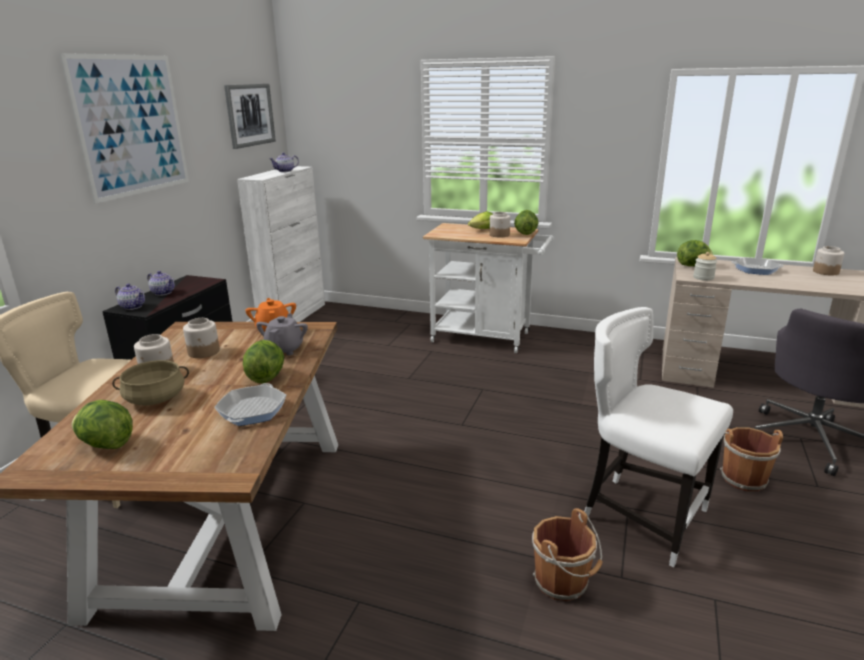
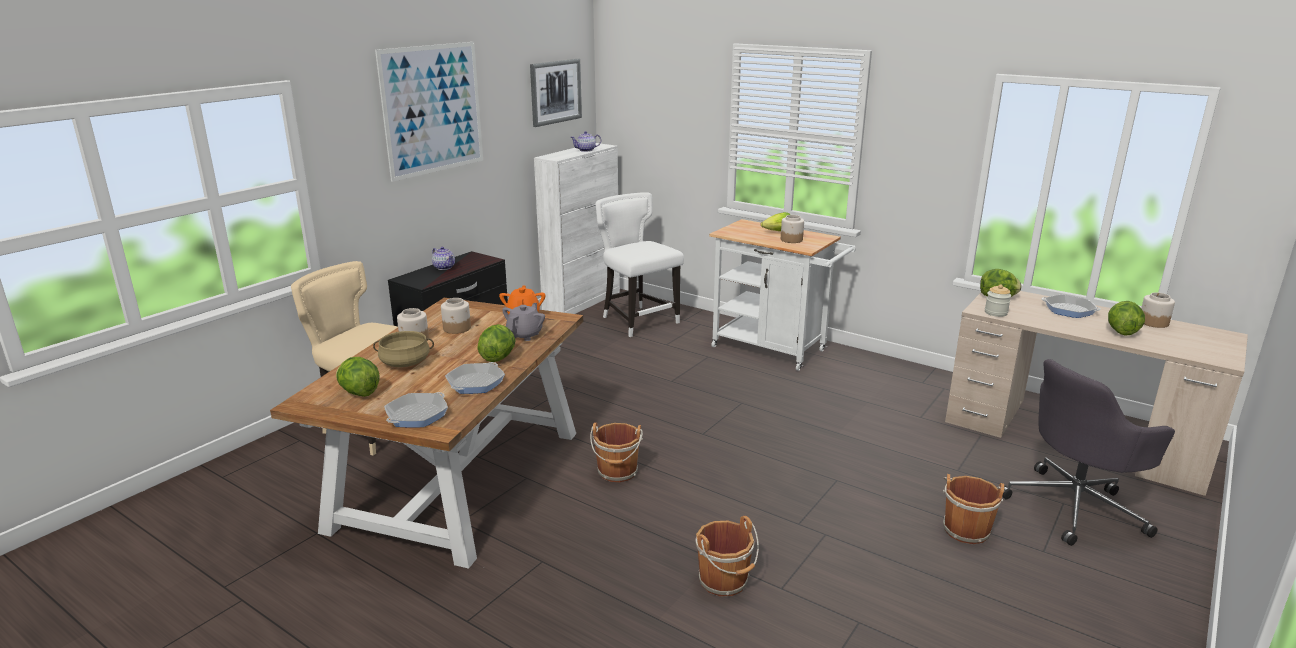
camera: 15 degrees right, 0 degrees up
(133, 306) = (414, 278): teapot -> none
(194, 462) = (417, 415): none -> frying pan
(398, 479) = (617, 473): none -> brown bucket
(525, 234) = (820, 241): lettuce -> lettuce (1121, 332)
(641, 515) = (834, 543): white chair -> white chair (638, 320)

